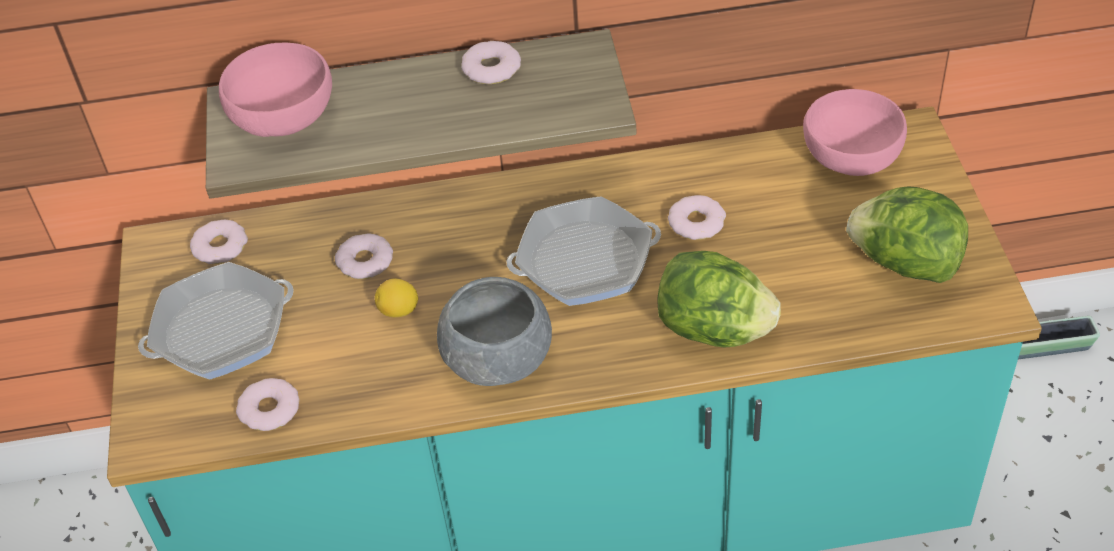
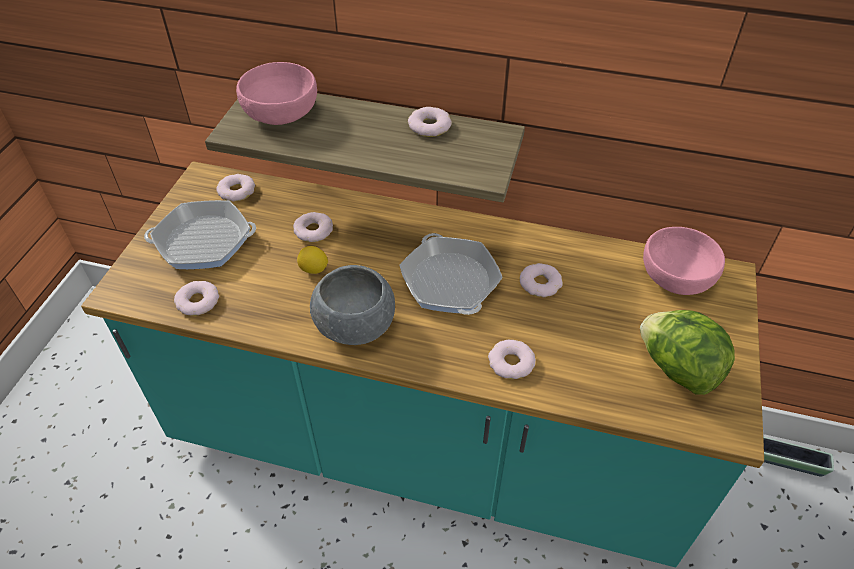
camera: 20 degrees right, 0 degrees up
(584, 261) = (450, 281): frying pan -> frying pan turned 60 degrees clockwise
(714, 330) = (511, 363): lettuce -> donut

